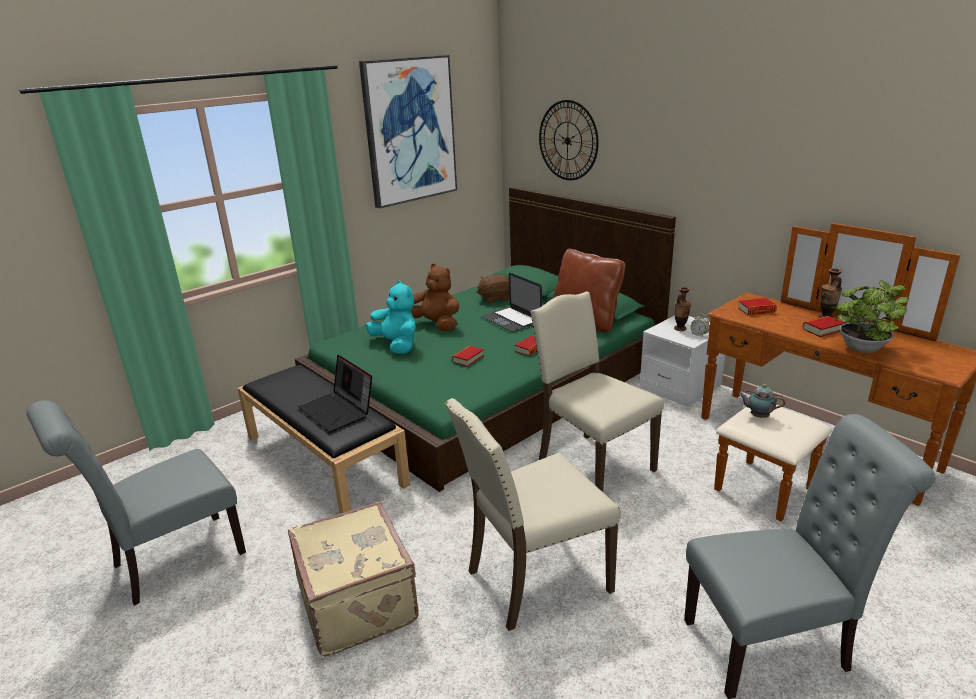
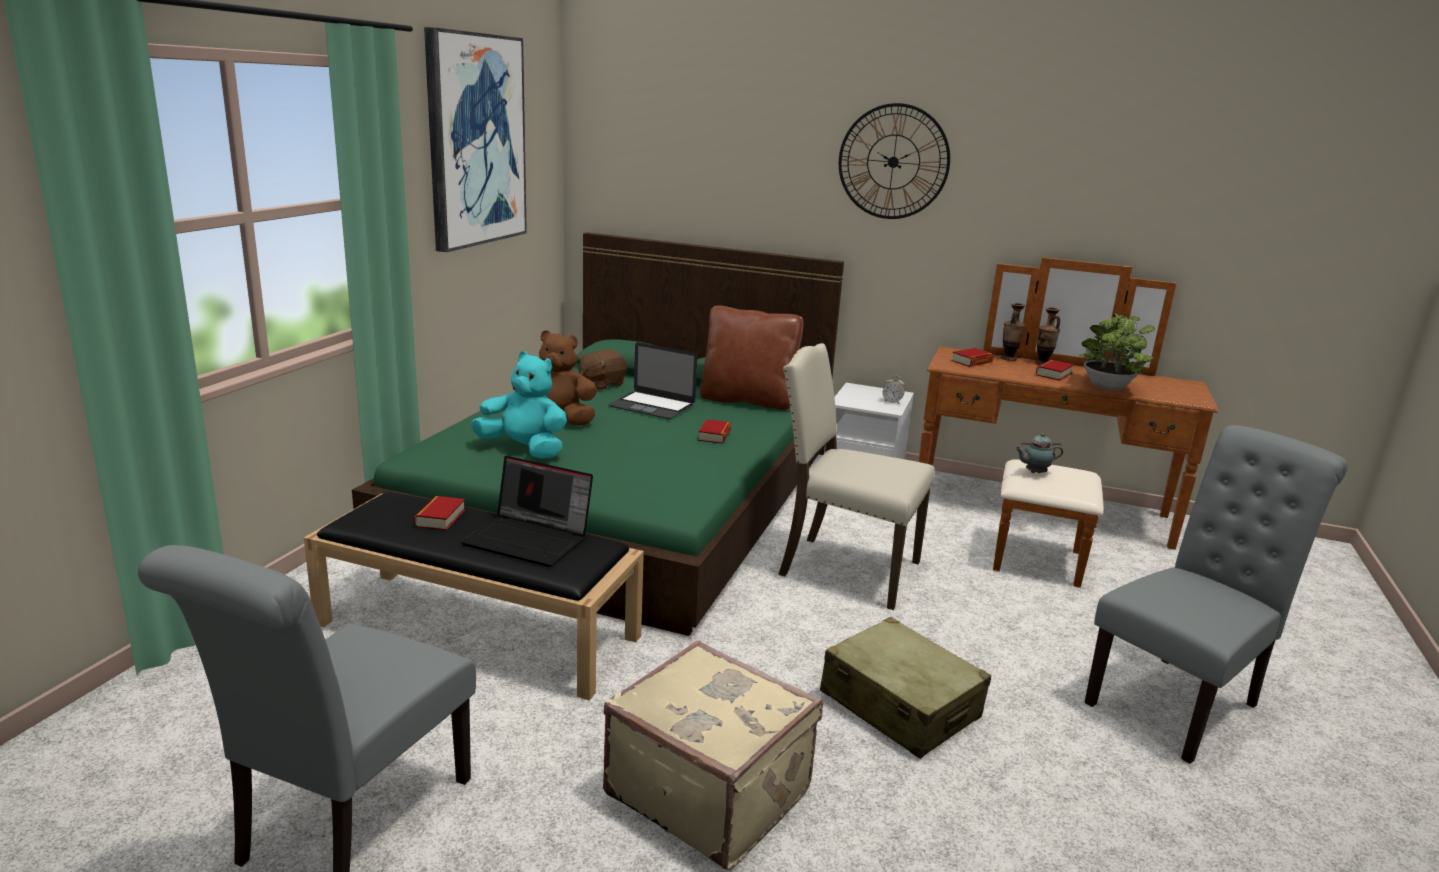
camera: 30 degrees left, 5 degrees down
(468, 359) = (646, 455): book -> book (440, 518)
(534, 580) = (900, 705): beige chair -> beige suitcase
(567, 140) = (679, 168): wall clock -> wall clock (893, 162)
(680, 328) = (865, 398): vase -> vase (1008, 359)

